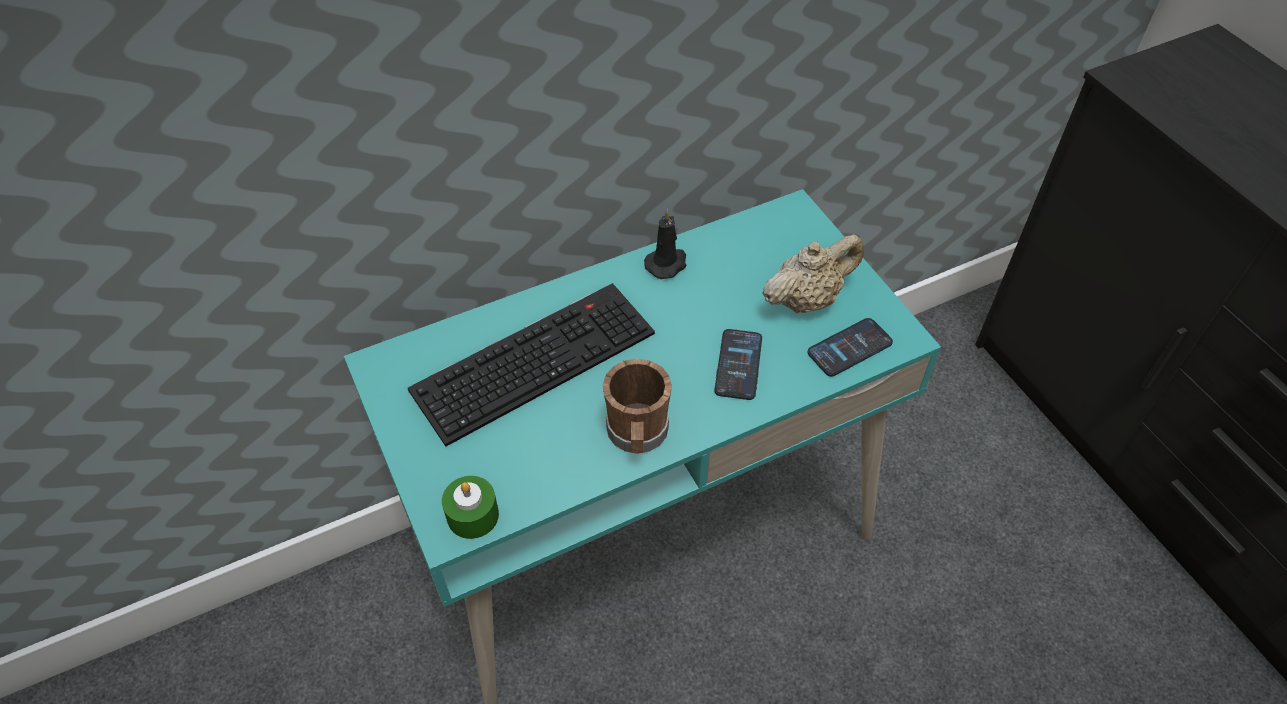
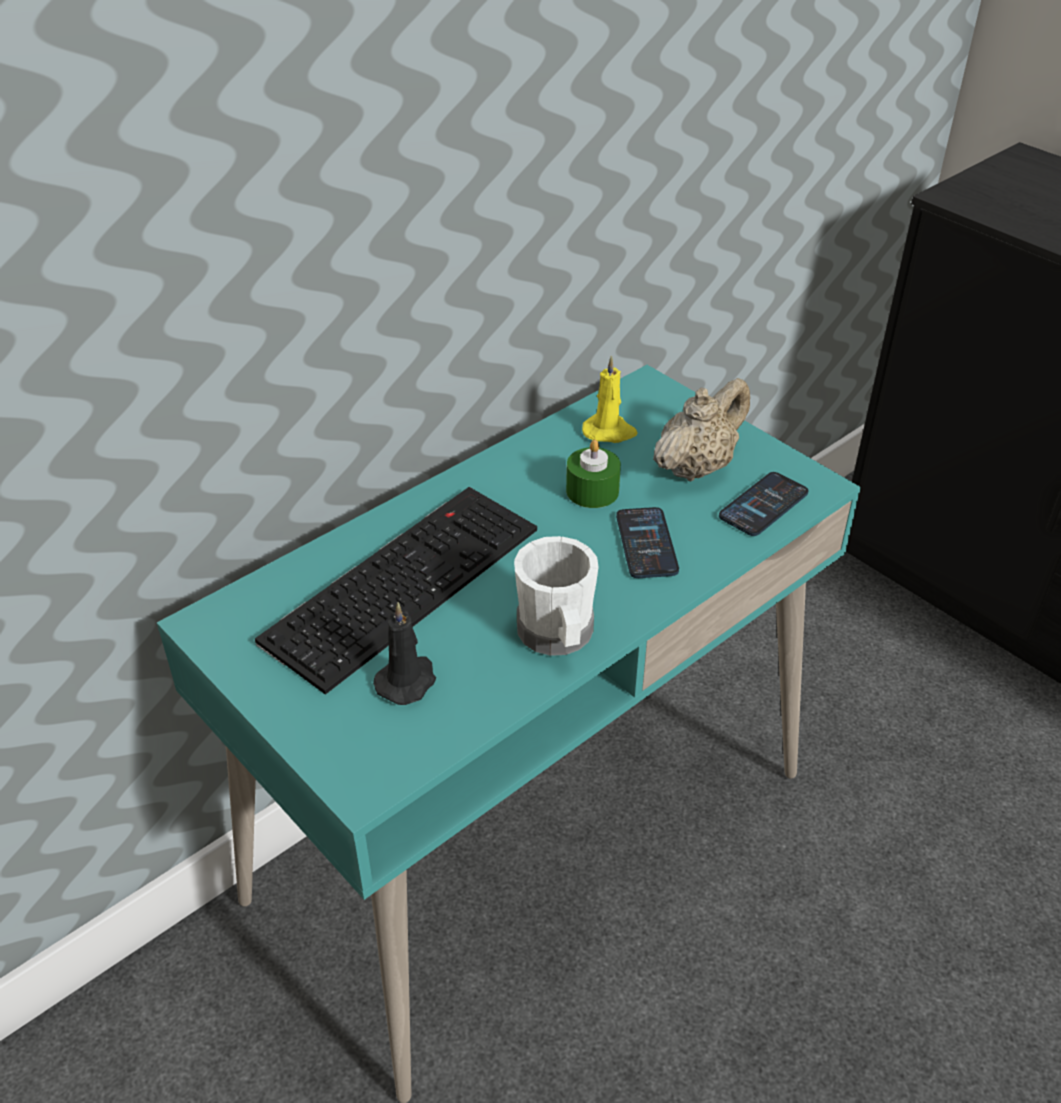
camera: 15 degrees left, 10 degrees down
(473, 515) = (387, 762): green candle -> green candle (592, 491)
(637, 435) = (557, 636): brown mug -> white mug
(667, 263) = (523, 459): black candle -> black candle (407, 681)
(747, 251) = (609, 432): none -> yellow candle

